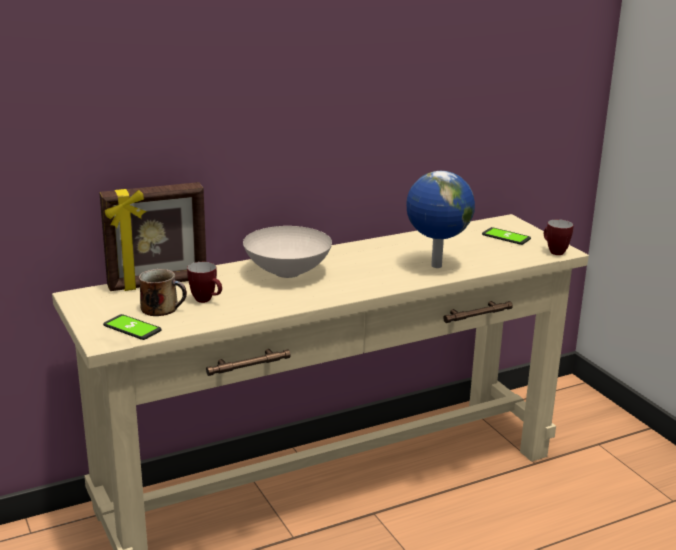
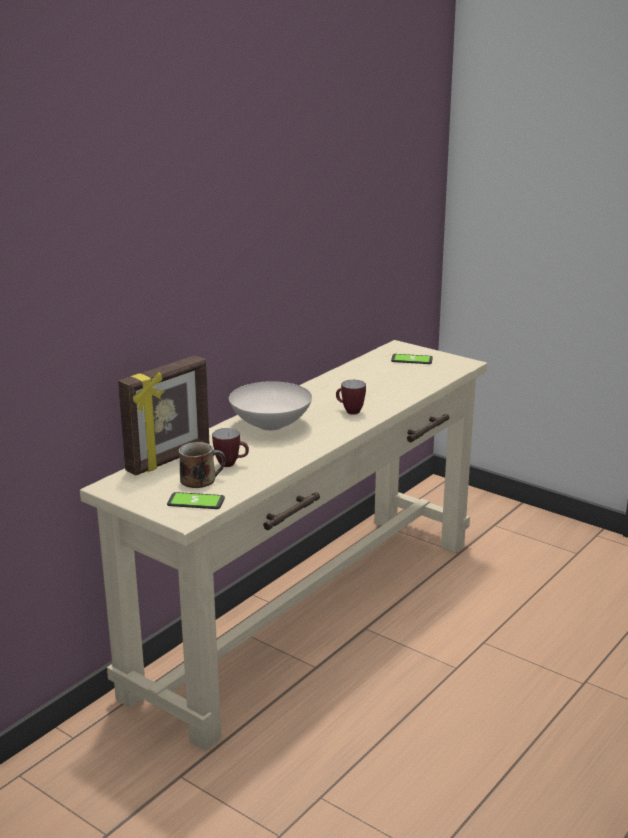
camera: 25 degrees left, 0 degrees up
(435, 266) = (384, 395): globe -> none
(554, 251) = (460, 365): mug -> mug (349, 411)

